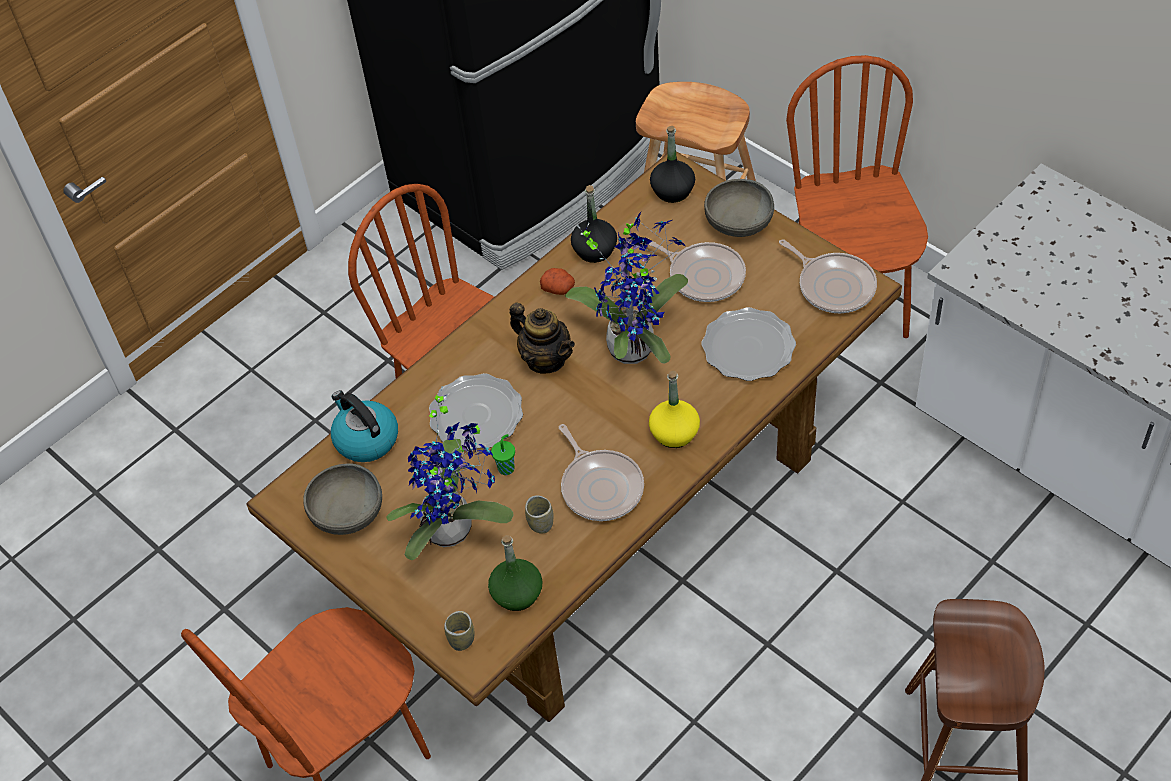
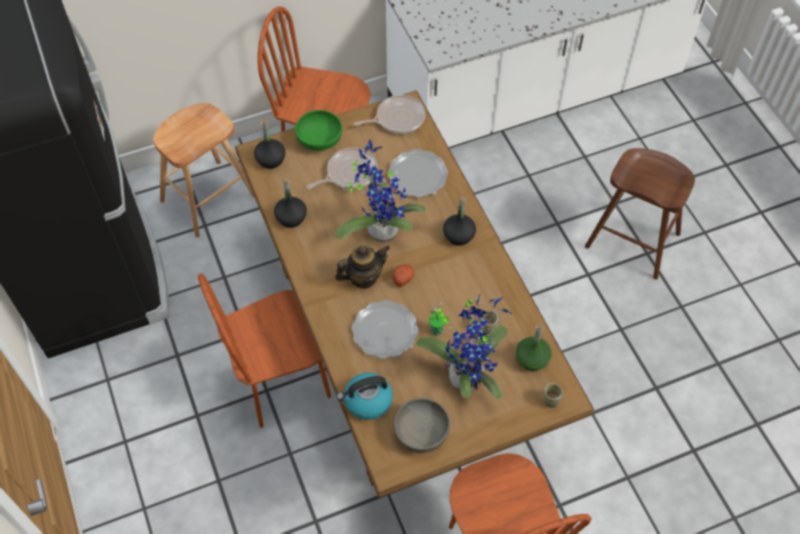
camera: 70 degrees left, 5 degrees up
(559, 288) = (310, 248): potato -> potato (402, 278)
(600, 486) = (477, 287): frying pan -> none
(674, 433) = (459, 235): yellow bottle -> black bottle
(739, 222) = (320, 139): grey bowl -> green bowl

